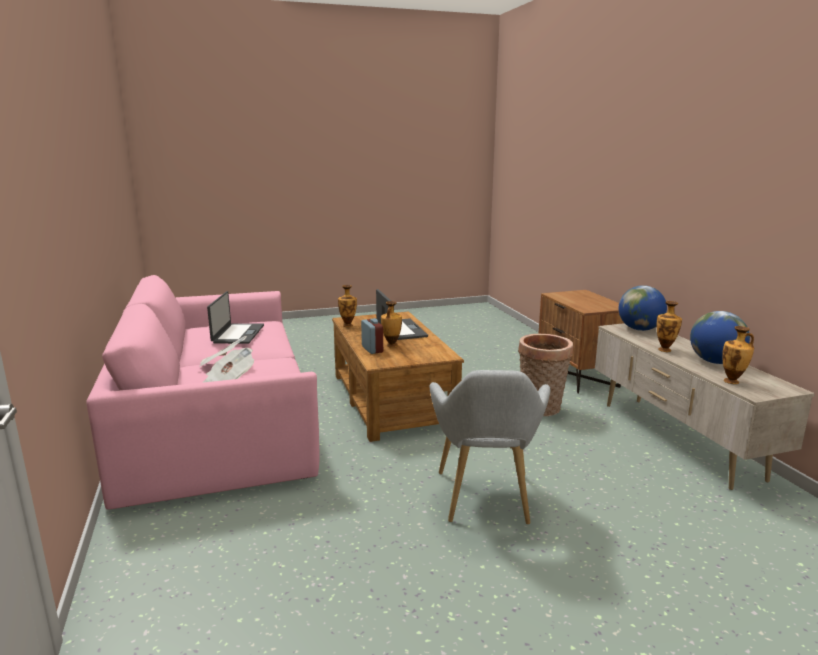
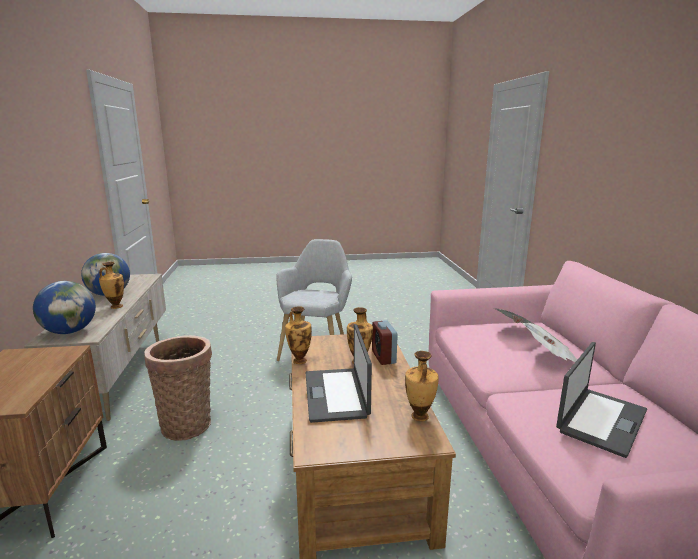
camera: 170 degrees left, 0 degrees up
(237, 334) = (600, 420): laptop -> laptop turned 150 degrees counterclockwise
(732, 382) = (141, 282): vase -> vase (299, 360)

